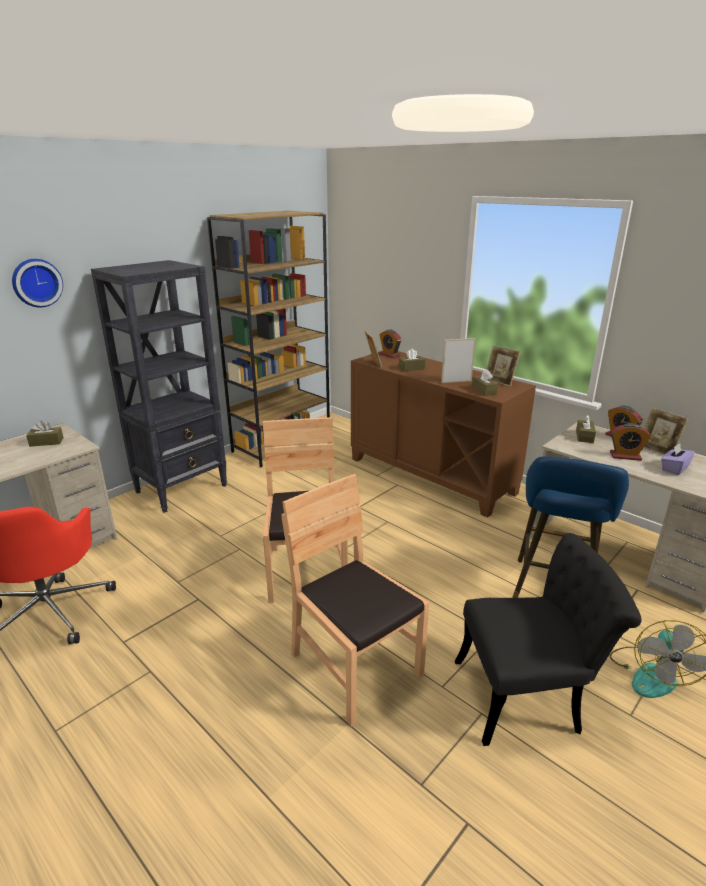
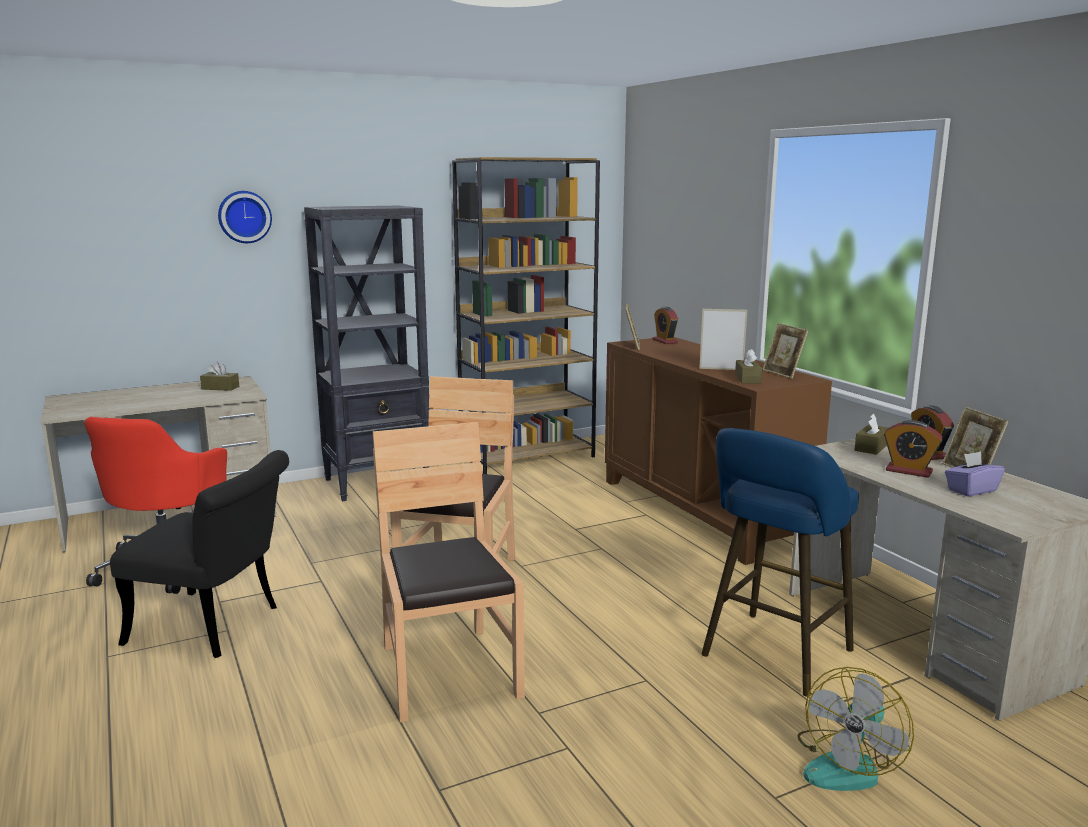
camera: 20 degrees right, 10 degrees down
(411, 368) = (677, 354): brown tissue box -> none
(529, 695) = (645, 746): black chair -> black chair (217, 626)

